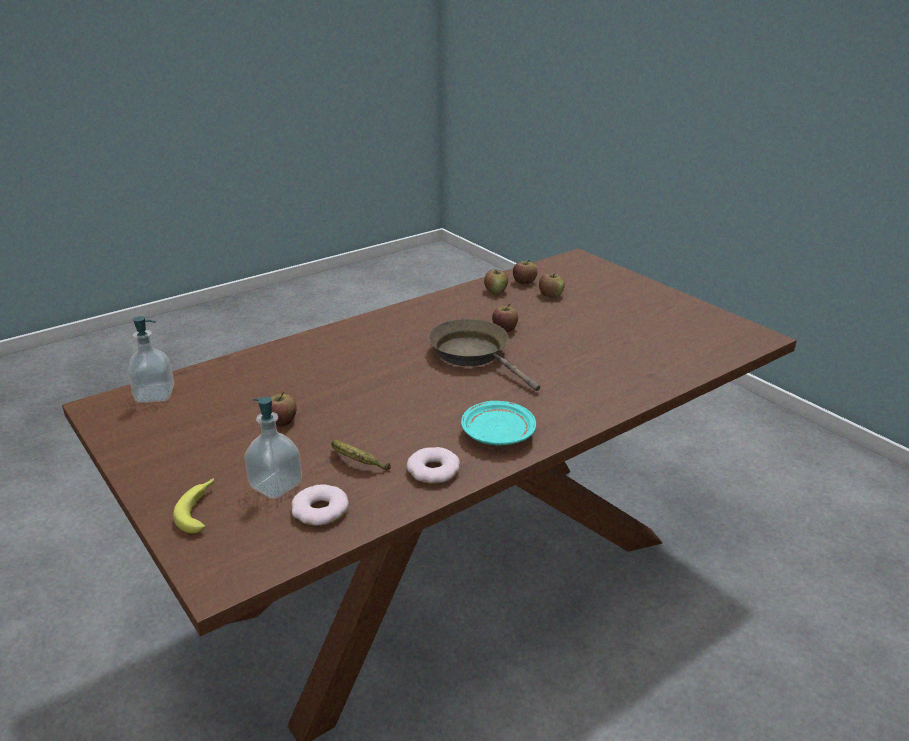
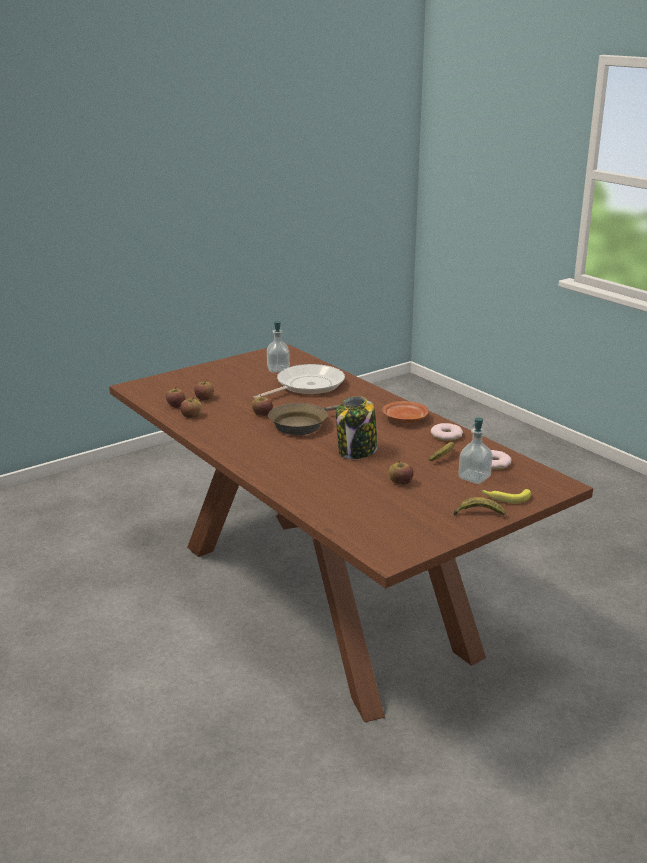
camera: 90 degrees left, 5 degrees down
(155, 395) = (368, 536): soap dispenser -> soap dispenser (278, 369)
(166, 479) = (478, 513): none -> banana
(382, 392) = (357, 452): none -> jar
(497, 434) = (404, 419): turquoise plate -> brown plate
(615, 356) = (306, 386): none -> frying pan

